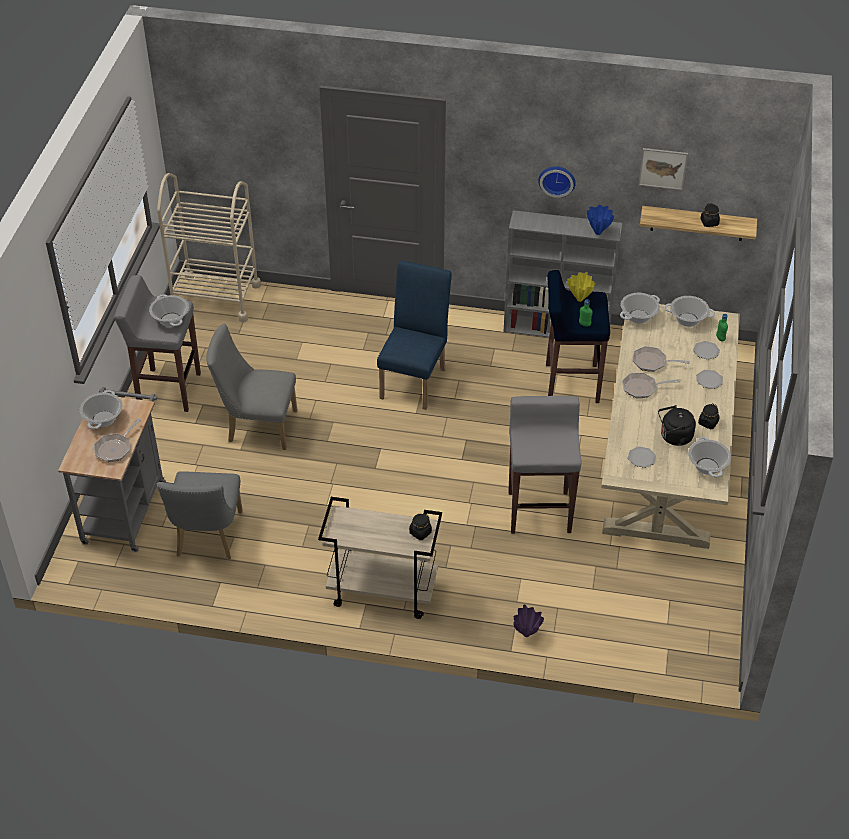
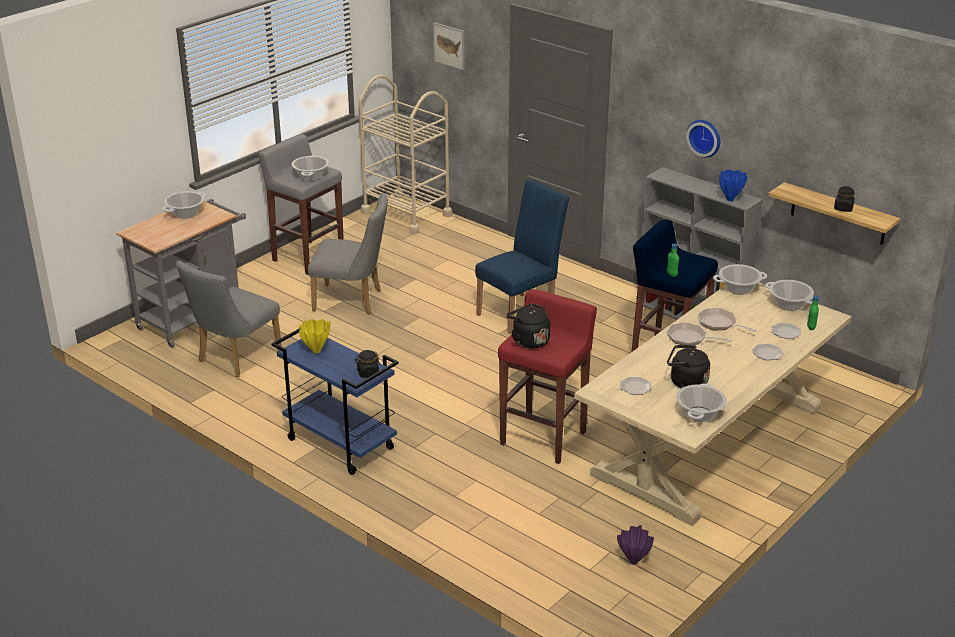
camera: 30 degrees right, 15 degrees down
(115, 448) = (173, 232): frying pan -> none
(257, 426) = (353, 300): grey chair -> grey chair turned 150 degrees clockwise
(381, 592) = (339, 444): beige cart -> blue cart
(526, 635) = (438, 524): purple vase -> purple vase (633, 562)
(533, 447) = (528, 340): none -> black kettle
(539, 511) = (544, 438): grey stool -> red stool
(579, 300) = (684, 257): yellow vase -> yellow vase (315, 351)
(663, 168) = (805, 138): picture -> picture (449, 46)
(708, 423) = (733, 383): black jar -> none

